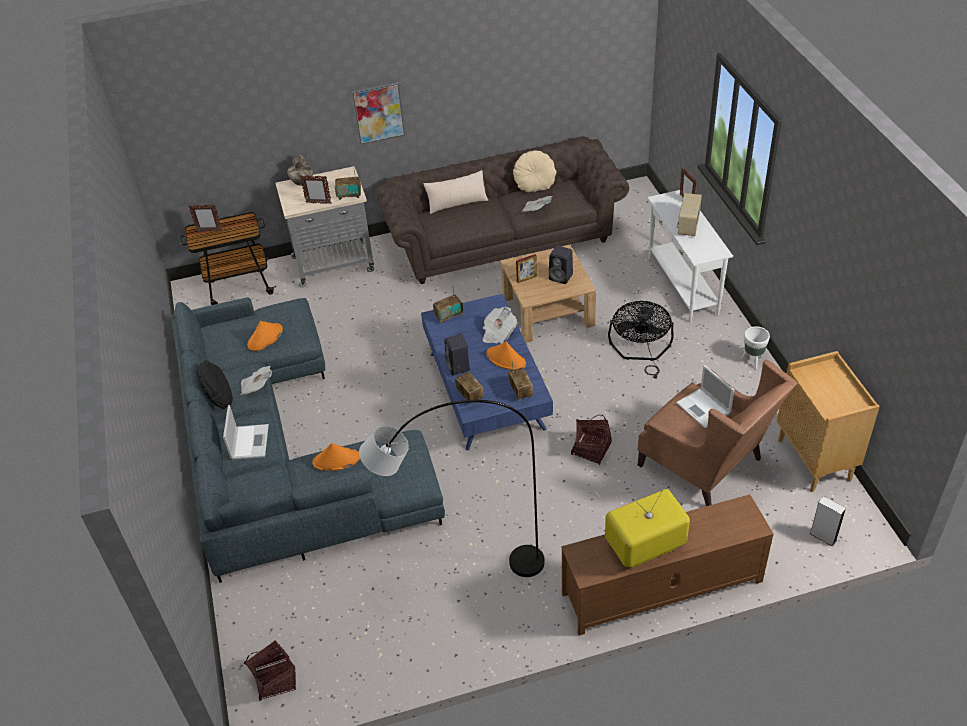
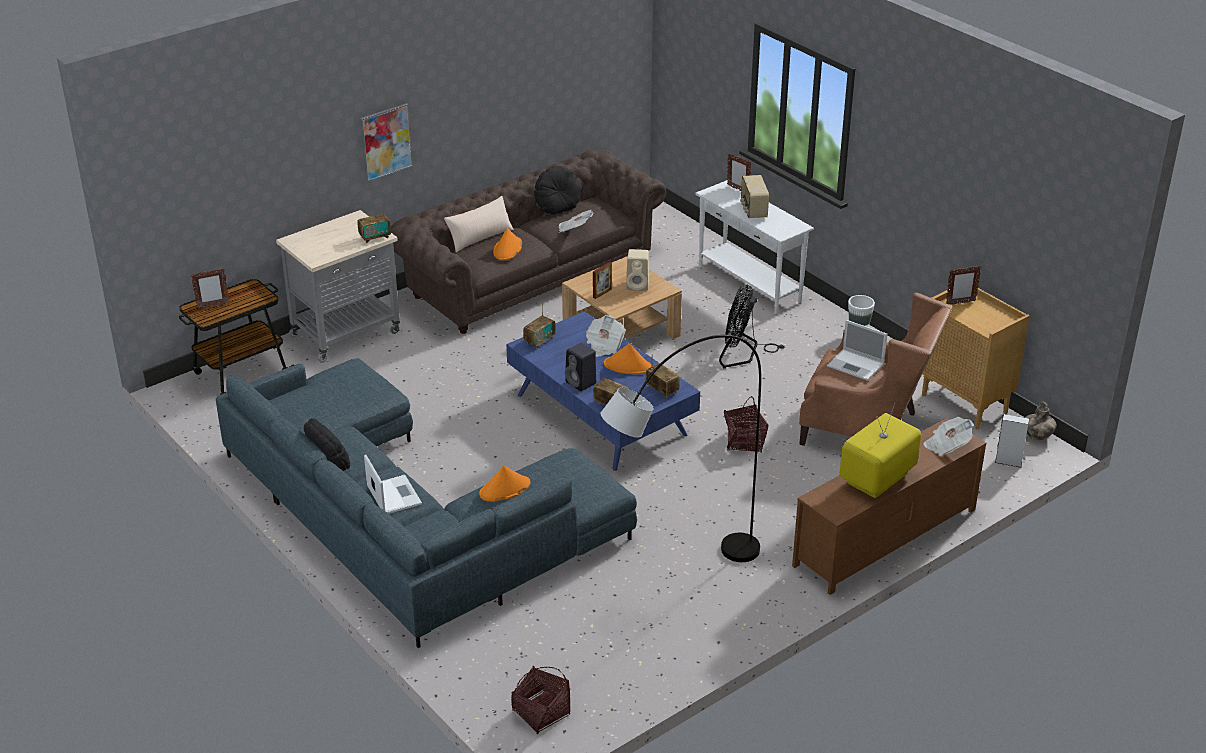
camera: 25 degrees left, 10 degrees down
(257, 387) = (365, 446): newspaper -> newspaper (947, 446)
(265, 338) = (341, 400): orange hat -> orange hat (507, 249)
(302, 182) = (309, 234): vase -> vase (1037, 436)
(318, 203) = (344, 250): picture frame -> picture frame (960, 303)
(535, 187) = (558, 209): beige pillow -> black pillow
(561, 277) = (638, 285): black speaker -> beige speaker
(642, 353) = (744, 350): black fan -> black fan turned 60 degrees counterclockwise

